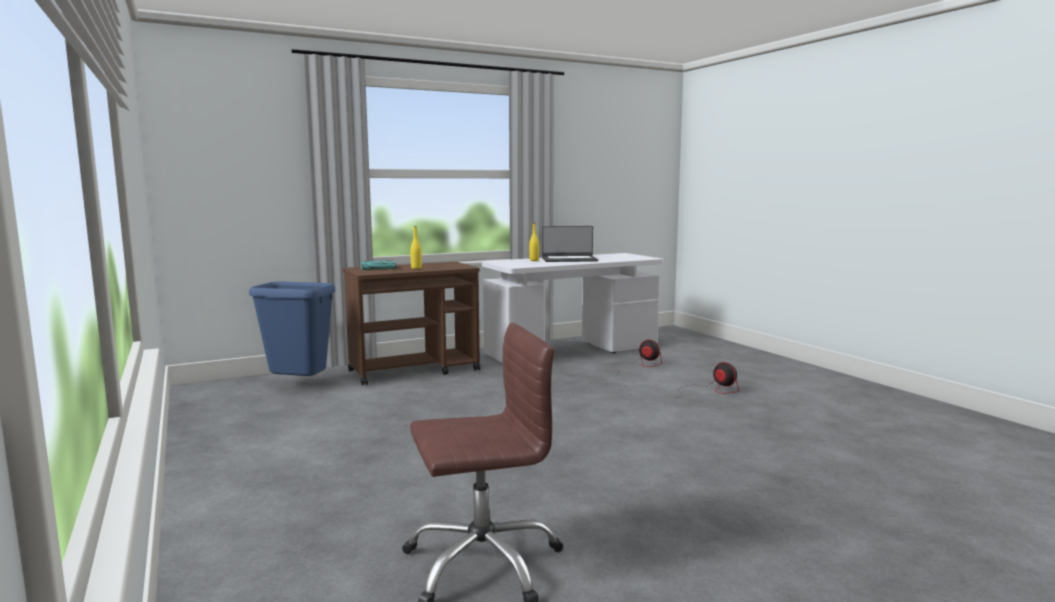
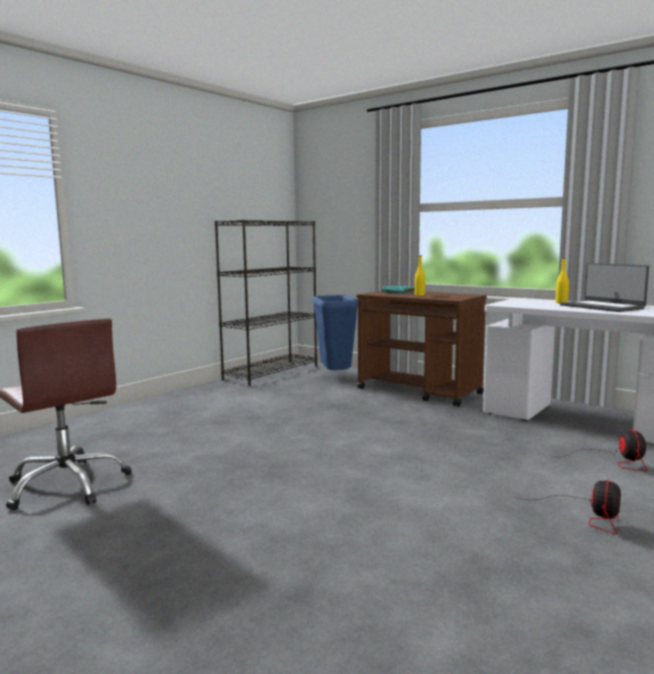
camera: 65 degrees right, 0 degrees up
(206, 407) = (271, 372): none -> black bookcase

